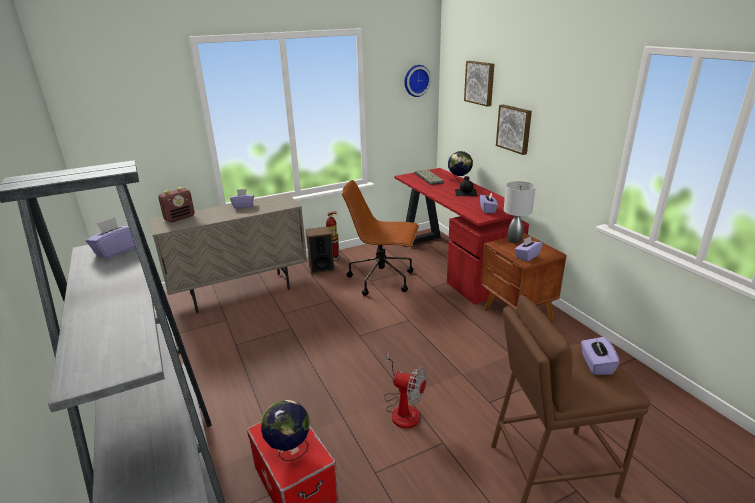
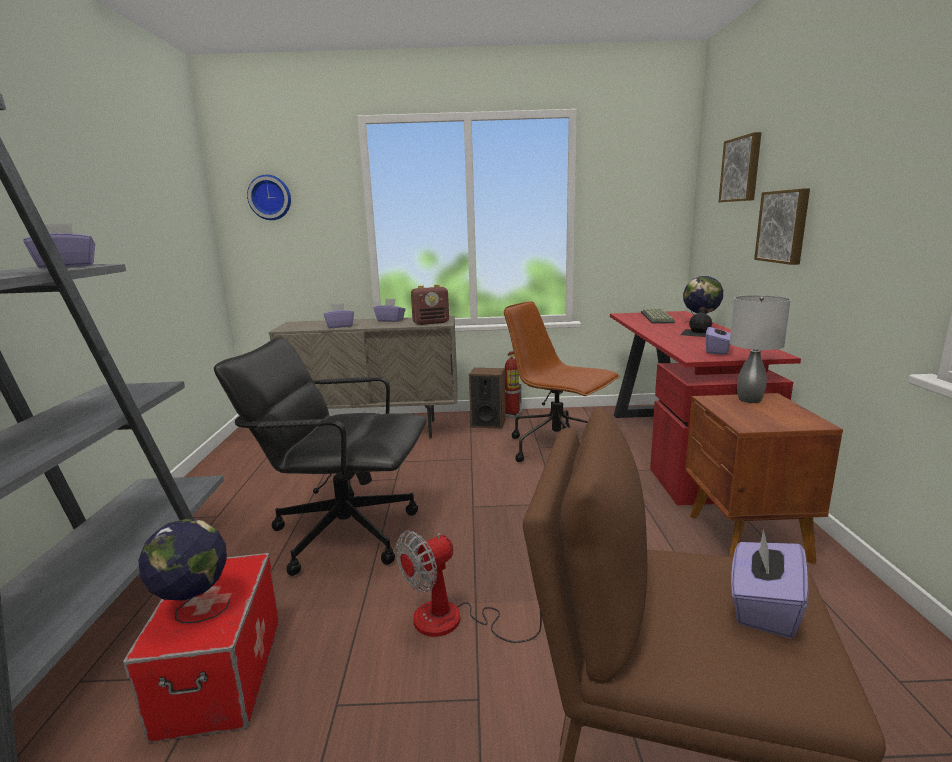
camera: 25 degrees right, 10 degrees down
(180, 218) = (314, 323): radio -> radio (431, 323)
(289, 376) = (344, 532): none -> black office chair
(403, 409) = (455, 622): fan -> fan turned 90 degrees clockwise
(416, 80) = (657, 183): wall clock -> wall clock (270, 197)
(527, 256) = (757, 420): purple tissue box -> purple tissue box (340, 326)

